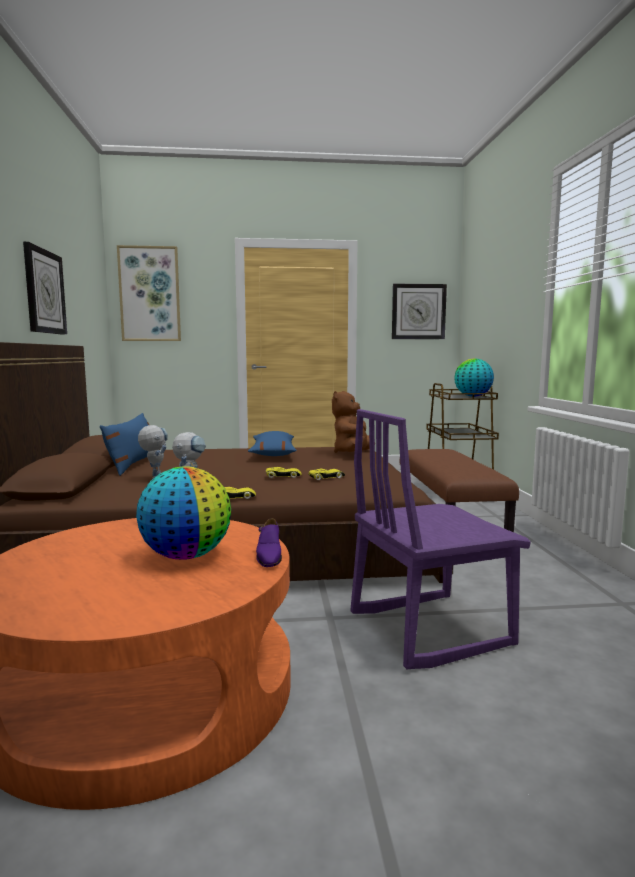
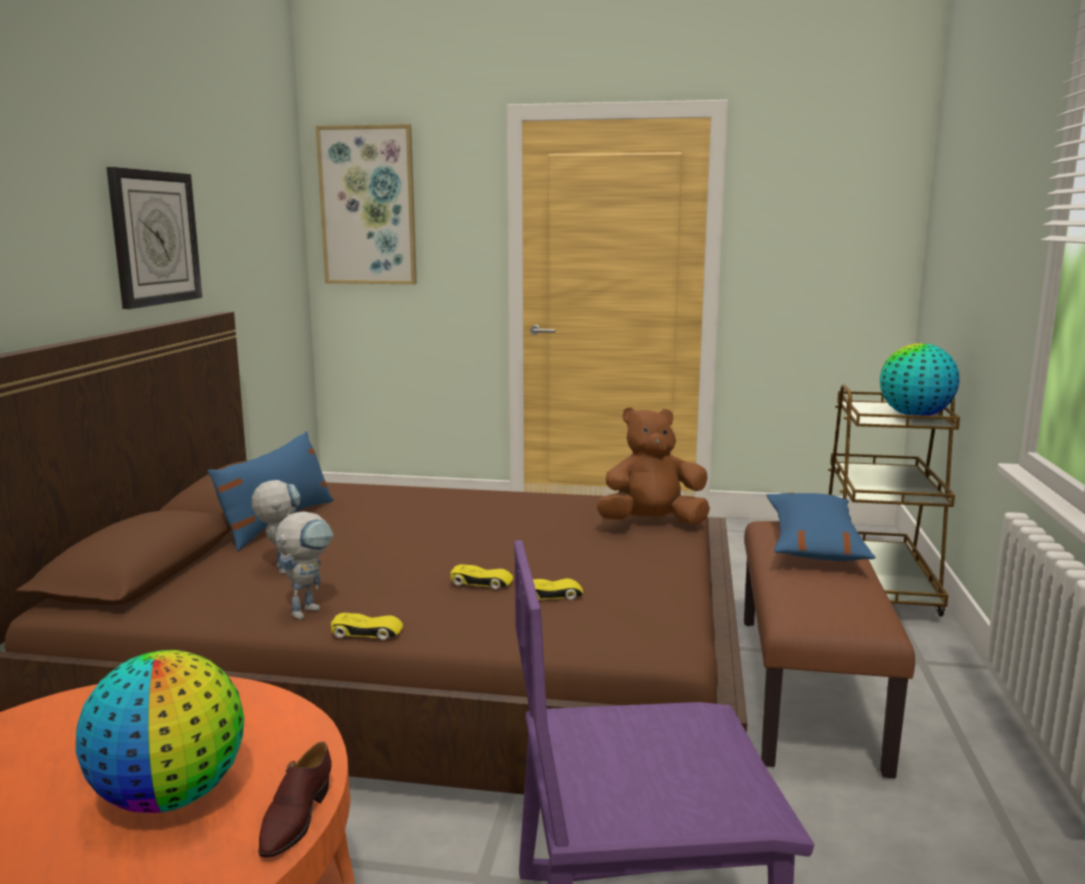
camera: 15 degrees right, 5 degrees up
(269, 556) = (295, 818): purple shoe -> brown shoe
(273, 453) = (515, 510): blue pillow -> blue pillow (813, 543)
(353, 453) = (651, 523): brown plush toy -> brown plush toy turned 45 degrees clockwise
(418, 311) = (843, 232): wall clock -> none

